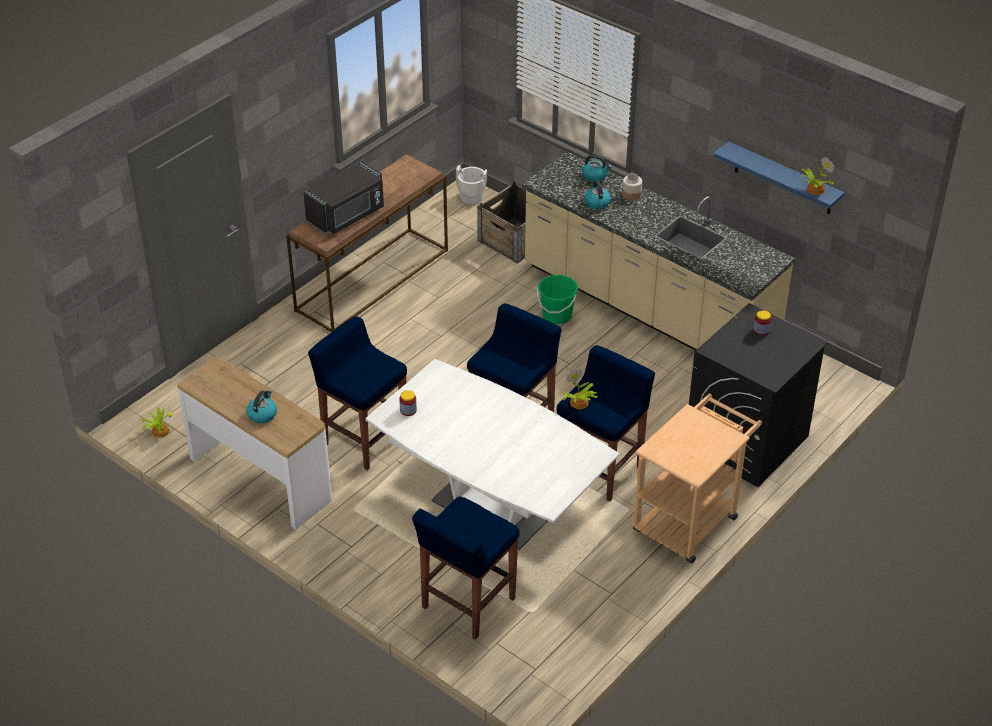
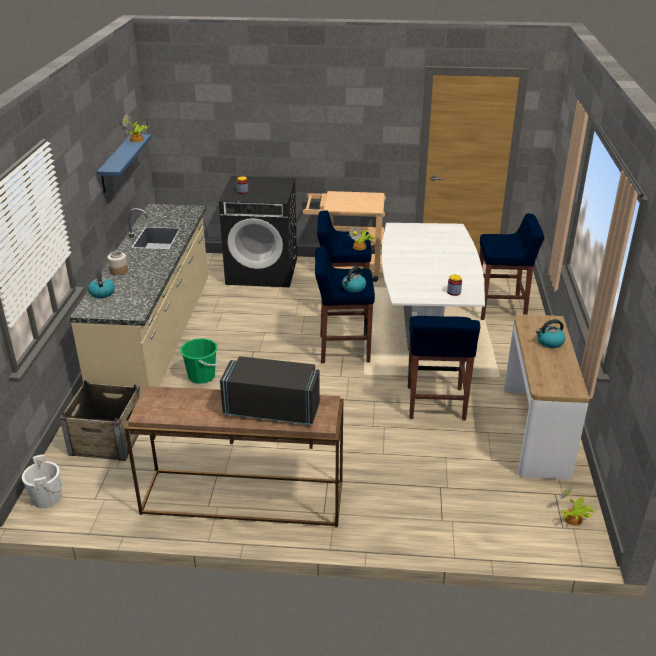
camera: 125 degrees left, 10 degrees down
(596, 202) = (144, 280): kettle -> kettle (353, 288)

